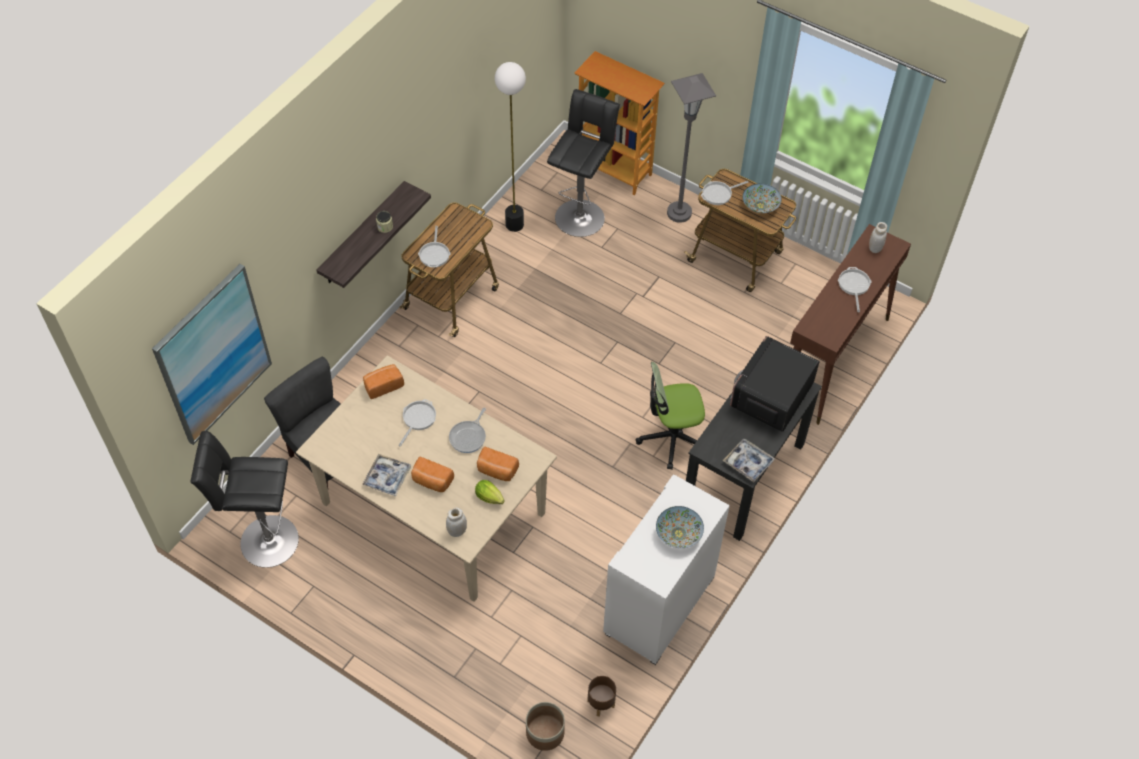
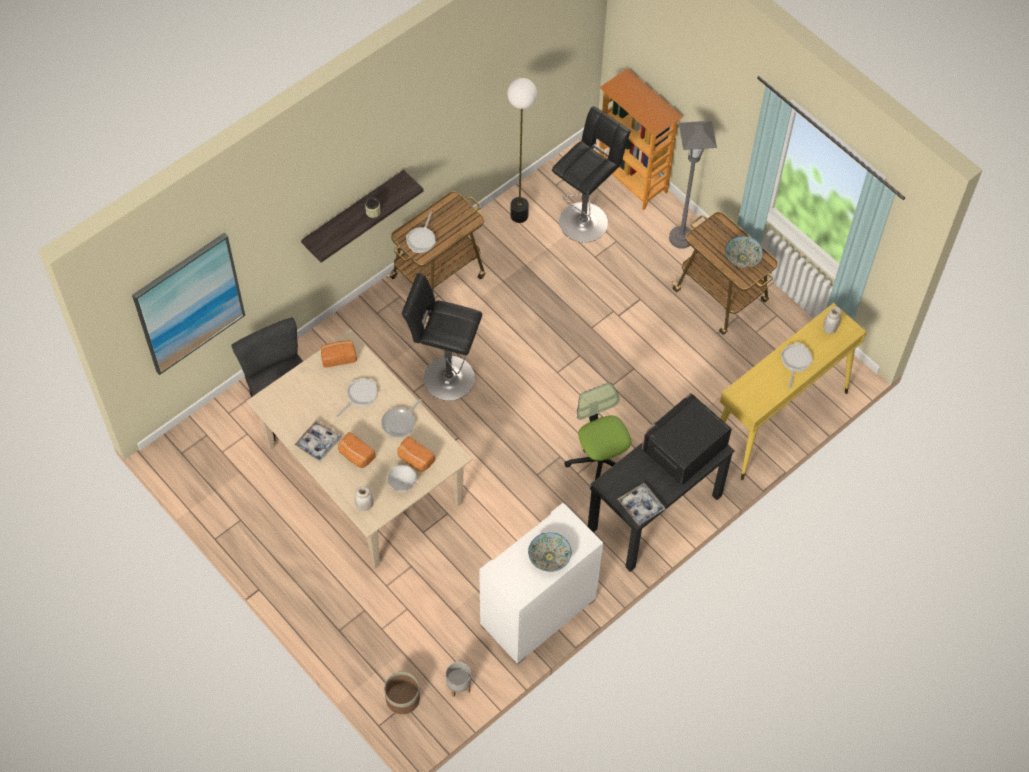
camera: 15 degrees right, 5 degrees up
(264, 541) = (209, 469): black stool -> black stool (445, 377)
(491, 498) = (402, 483): lettuce -> white bowl
(600, 703) = (458, 686): brown planter -> grey planter
(671, 438) = (600, 460): office chair -> office chair turned 60 degrees clockwise
(719, 194) = (706, 237): frying pan -> none
(832, 360) = (778, 420): brown console table -> yellow console table

